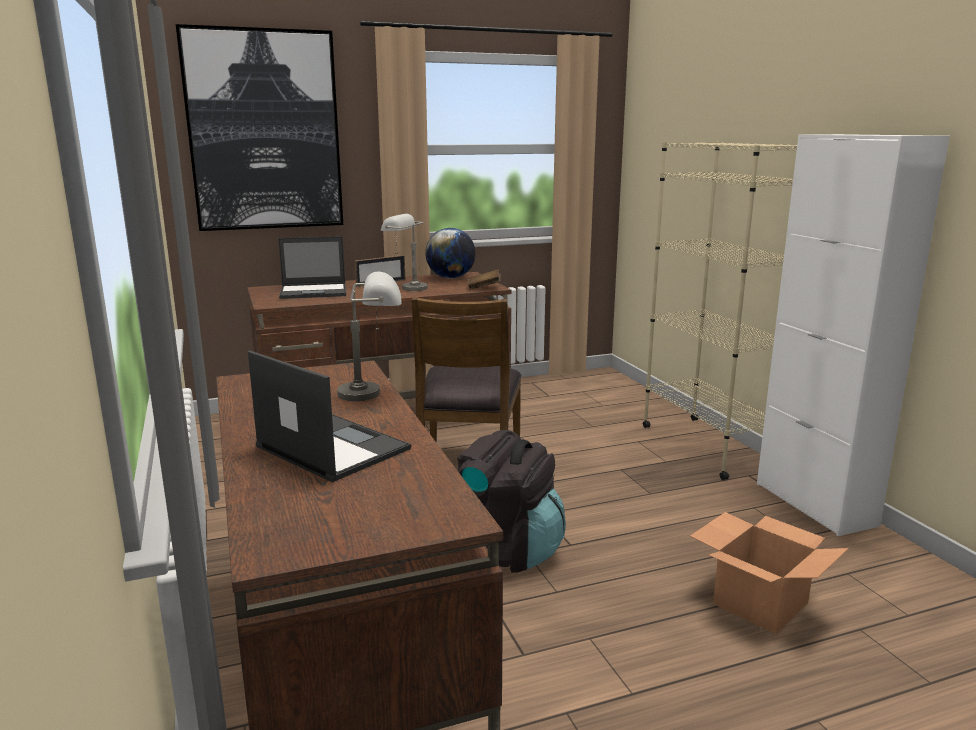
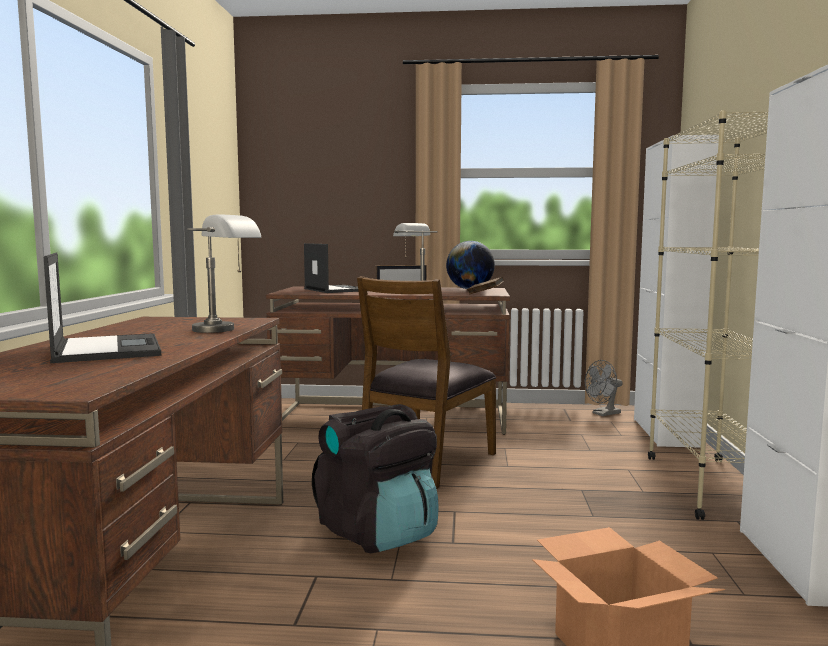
camera: 25 degrees right, 10 degrees down
(264, 131) = (322, 157): picture -> none
(314, 292) = (335, 290): laptop -> laptop turned 135 degrees counterclockwise
(569, 383) = (603, 414): none -> grey fan
(634, 396) = (665, 432): none -> white cabinet

